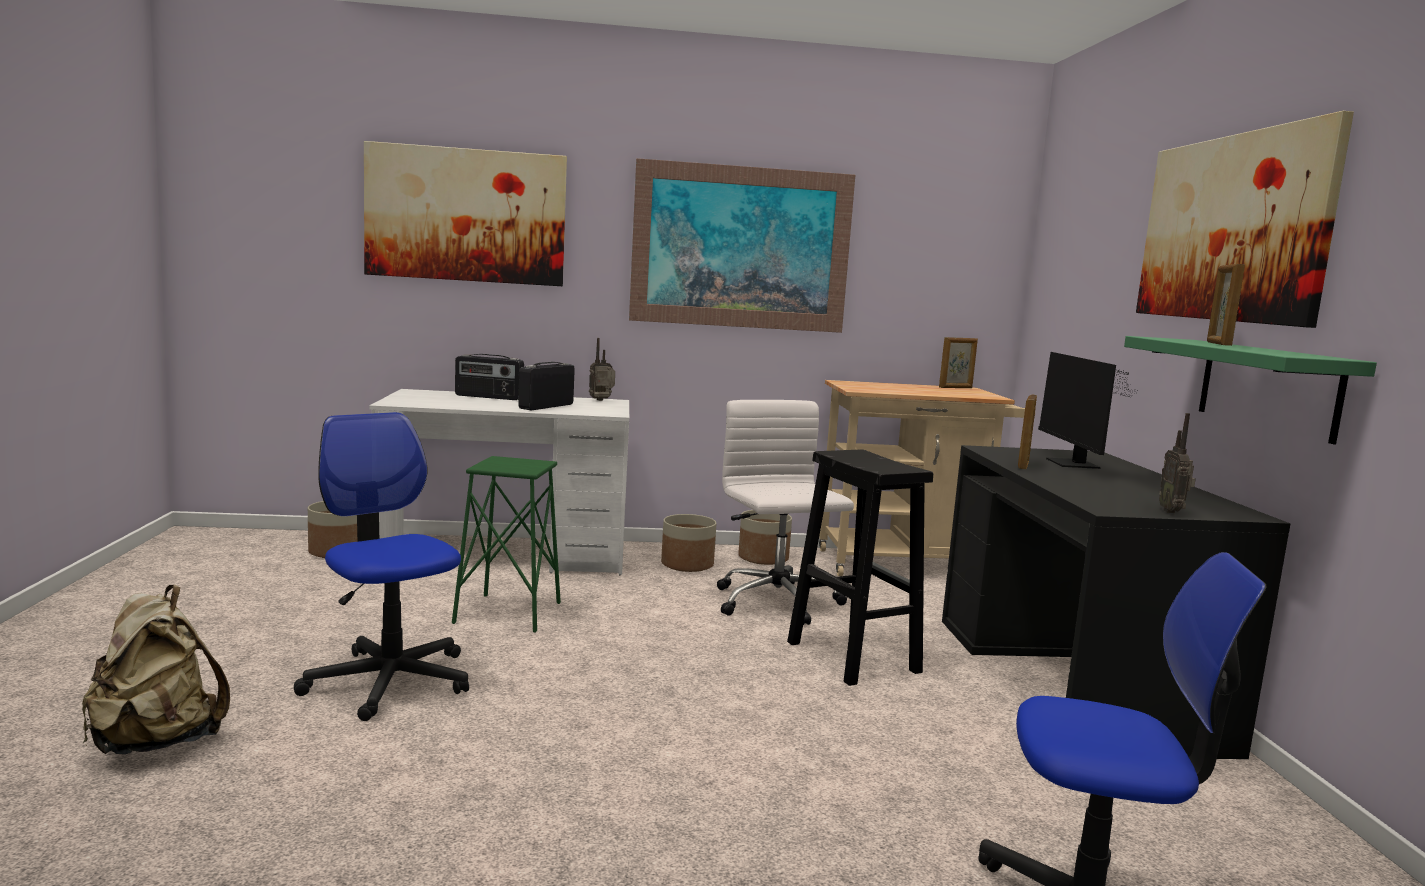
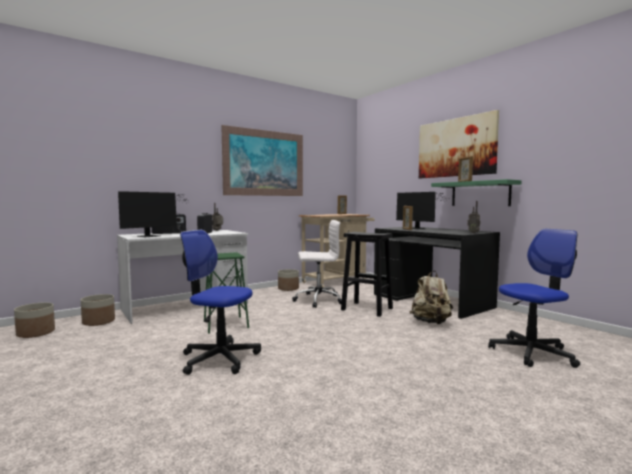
camera: 30 degrees left, 5 degrees down
(155, 742) = (148, 412): beige backpack -> beige backpack (431, 322)
(433, 401) = (152, 236): none -> monitor
(466, 215) = (145, 148): picture -> none
(687, 564) = (265, 295): planter -> planter (36, 333)
(777, 603) = (317, 300): white office chair -> white office chair turned 135 degrees clockwise

